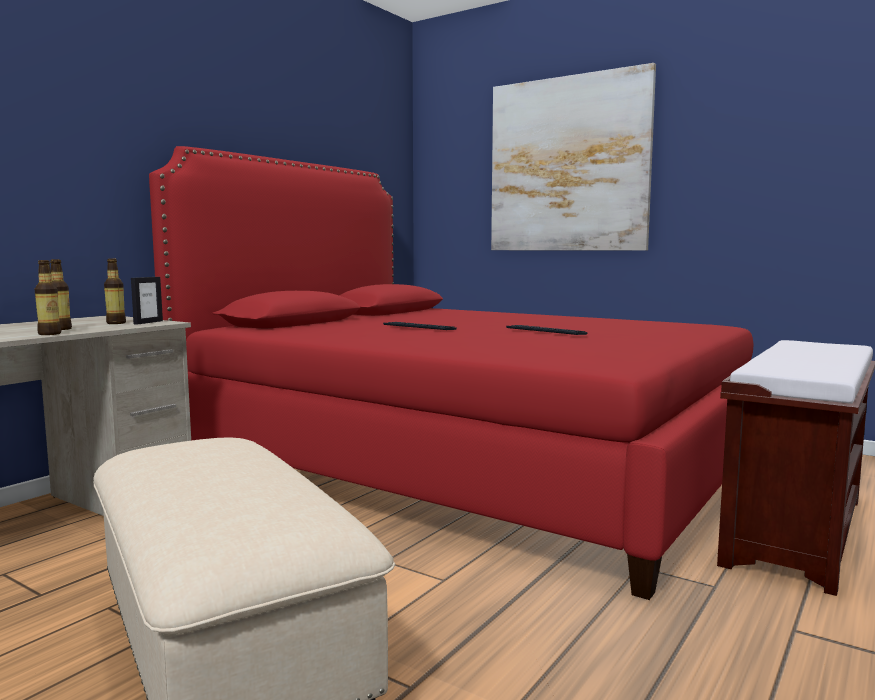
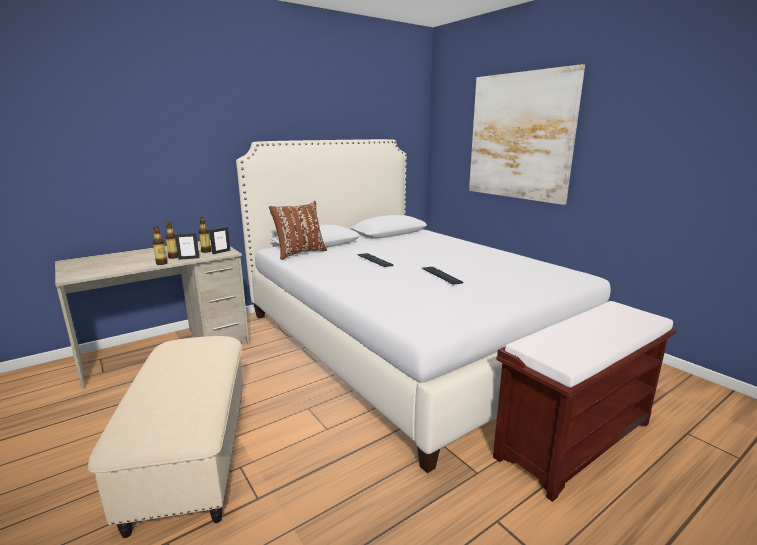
camera: 20 degrees right, 10 degrees up
(96, 328) = (189, 258): none -> picture frame
(278, 328) = (299, 253): none -> brown pillow
(464, 463) = (406, 339): red bed -> white bed

